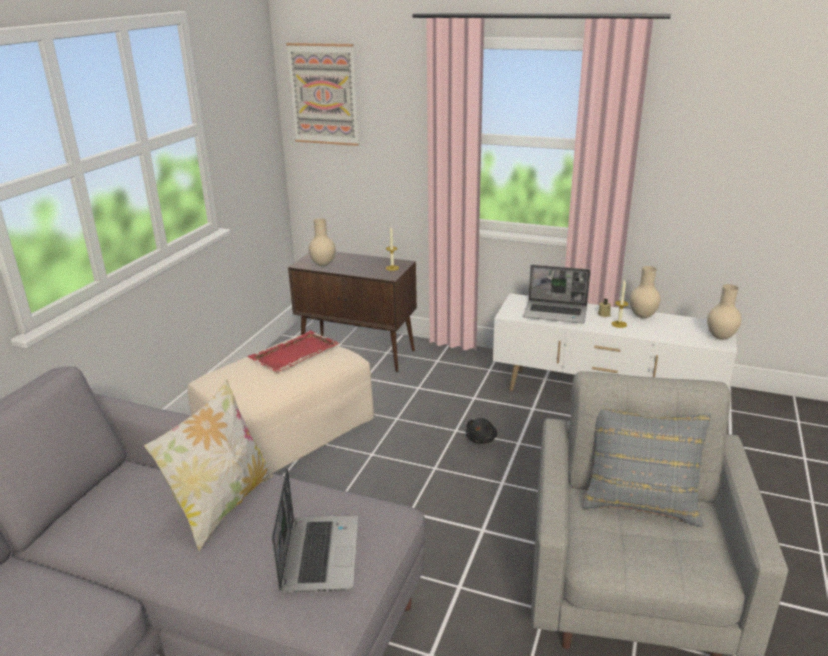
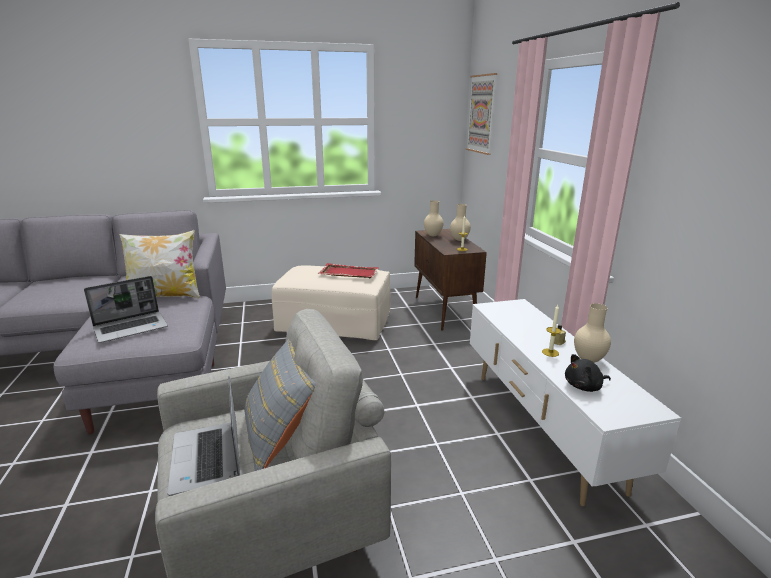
camera: 55 degrees right, 5 degrees down
(481, 439) = (402, 387): black plush toy -> black plush toy (584, 386)
(556, 313) = (521, 322): laptop -> laptop (208, 459)
(720, 338) = (622, 414): beige vase -> beige vase (459, 240)

